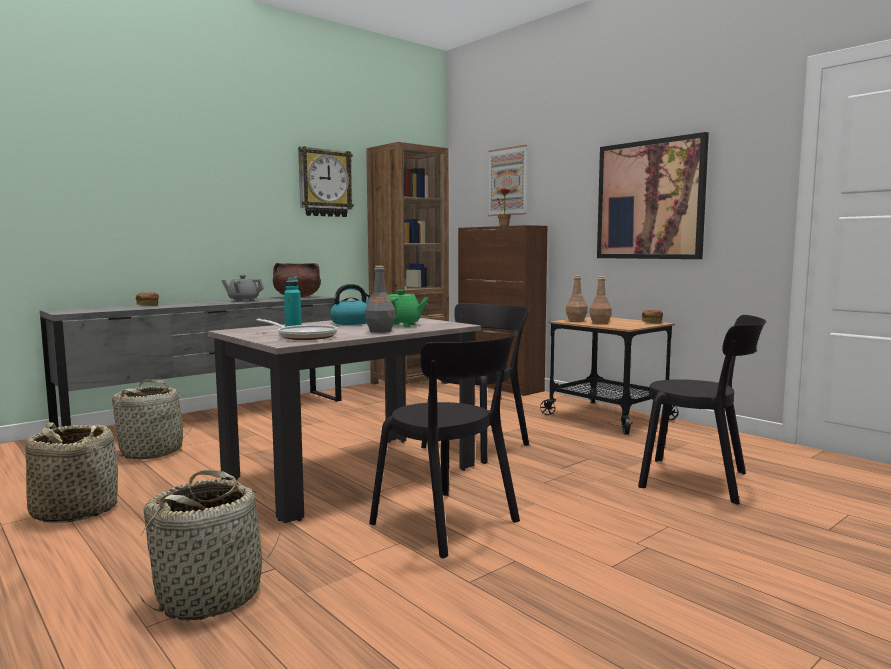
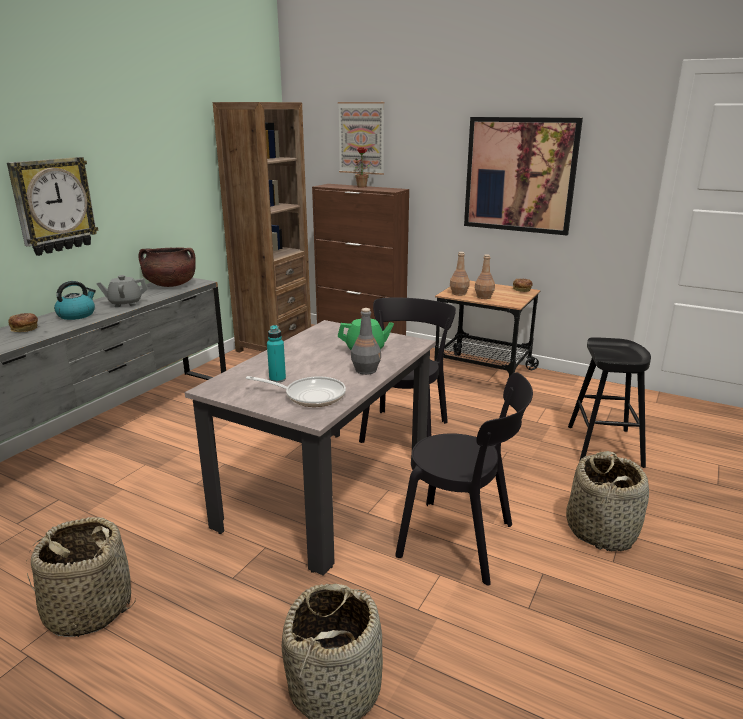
camera: 20 degrees left, 15 degrees up
(152, 452) = (91, 498): basket -> basket (601, 530)
(324, 183) = (175, 148): wall clock -> wall clock (53, 205)
(352, 323) = (310, 350): kettle -> kettle (77, 315)
(700, 481) = (604, 446): black chair -> black stool

